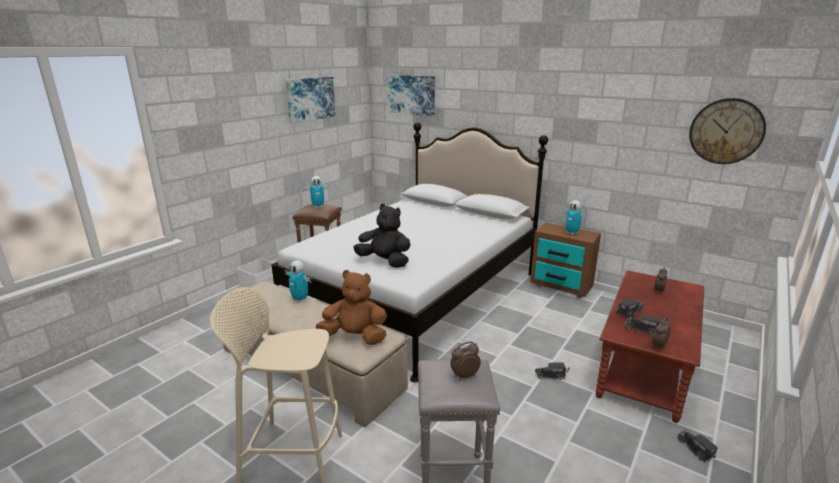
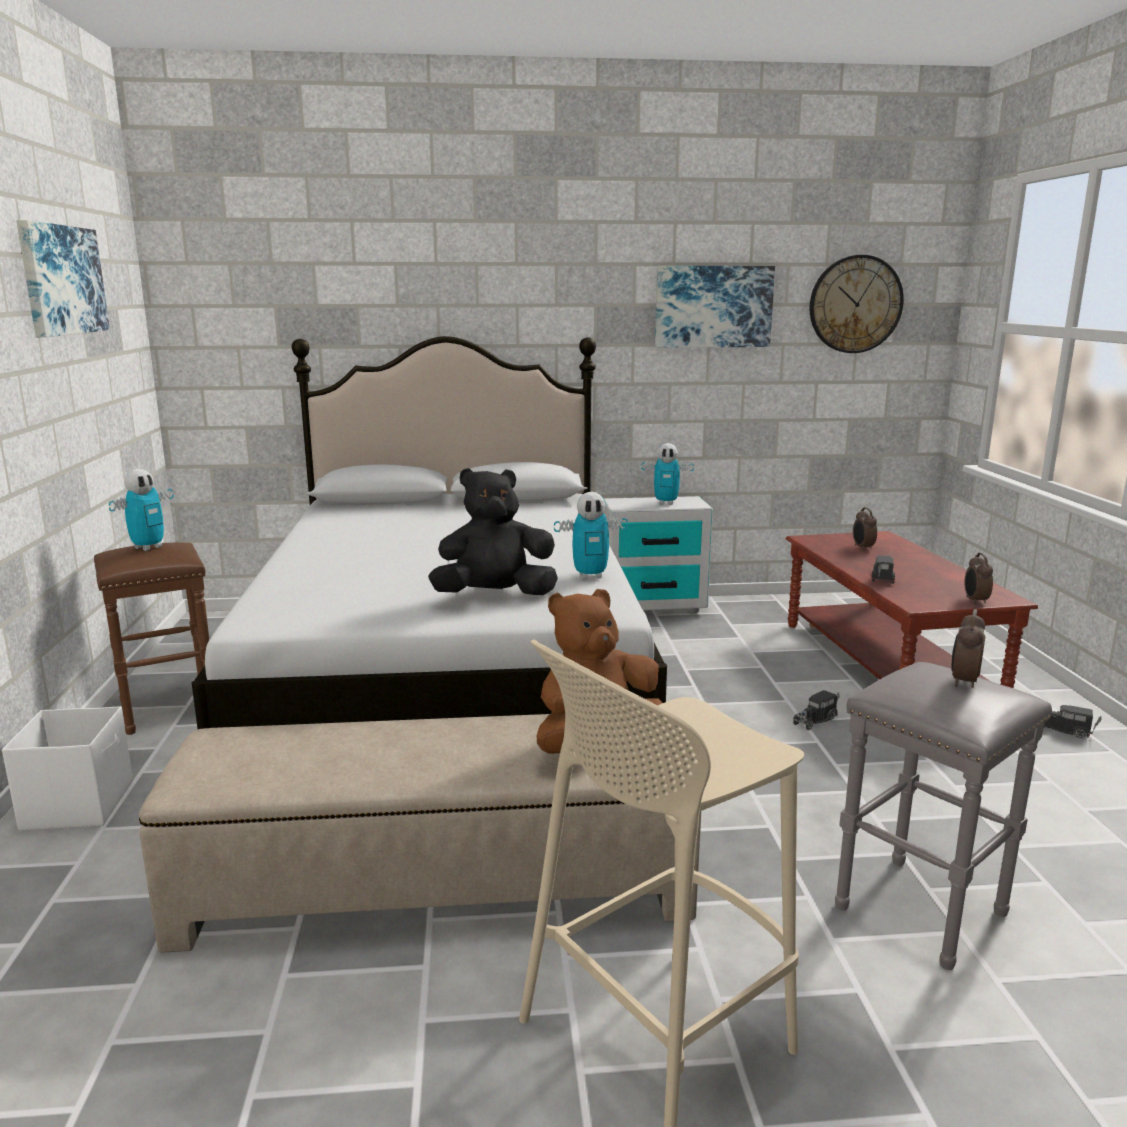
camera: 40 degrees left, 5 degrees down
(300, 299) = (361, 728): toy robot -> toy robot (590, 576)
(411, 94) = (271, 280): picture -> picture (713, 306)
(560, 288) = (653, 609): brown nightstand -> white nightstand
(643, 330) = (929, 590): toy truck -> none

